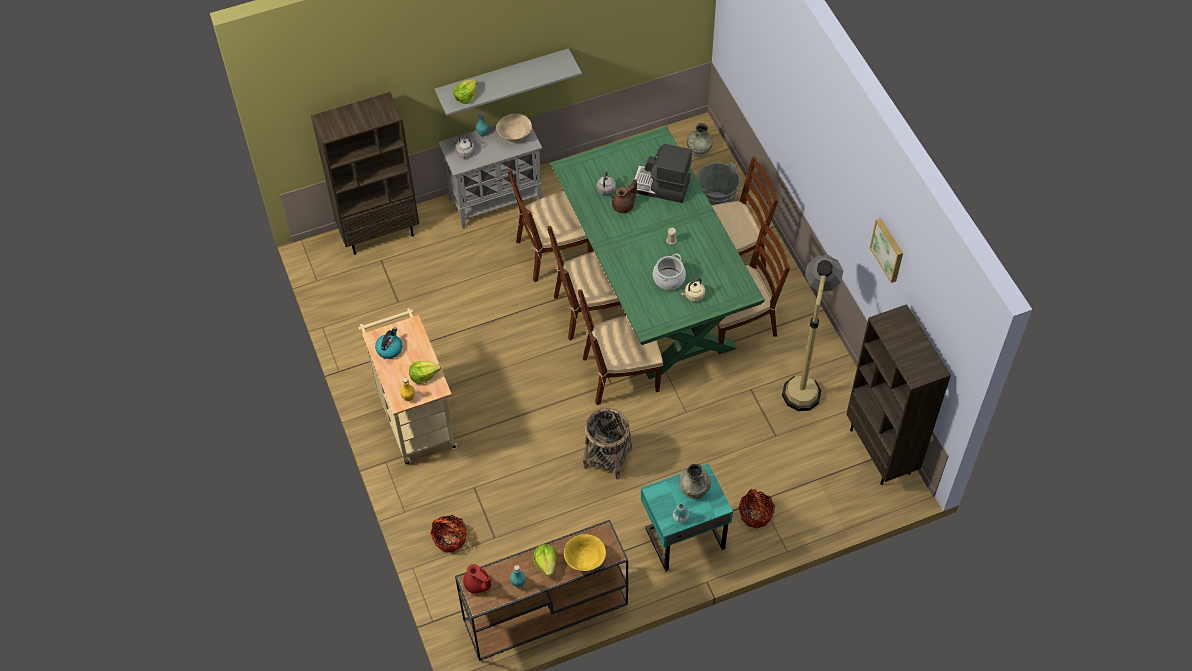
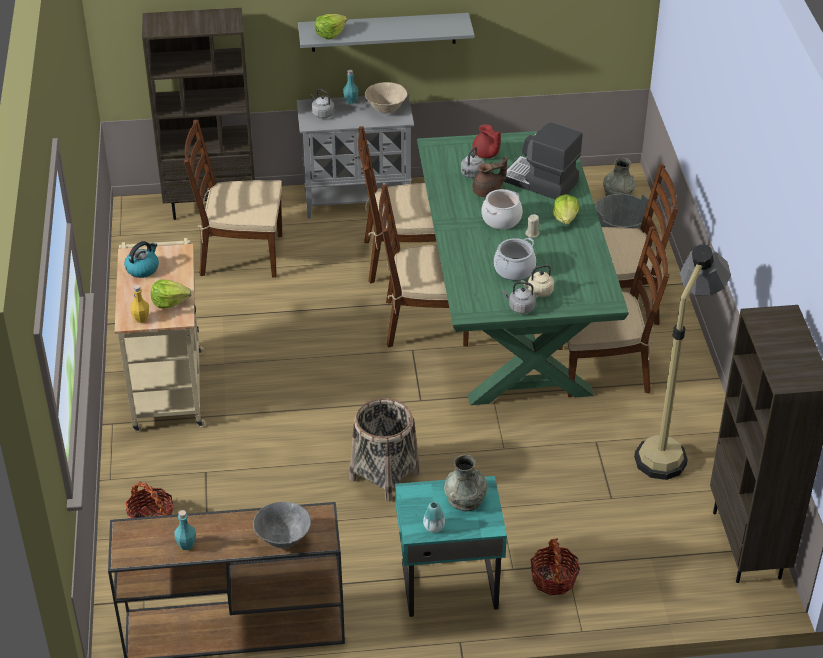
camera: 15 degrees right, 15 degrees down
(477, 585) = (133, 535): red teapot -> red teapot (486, 154)
(546, 563) = (232, 531): lettuce -> lettuce (565, 218)
(585, 561) = (284, 540): yellow bowl -> grey bowl
(619, 374) = (435, 393): brown chair -> brown chair (240, 255)
(643, 231) = (501, 219): none -> cooking pot
(684, 314) = (520, 307): none -> grey kettle
(888, 249) = (788, 235): picture -> none

